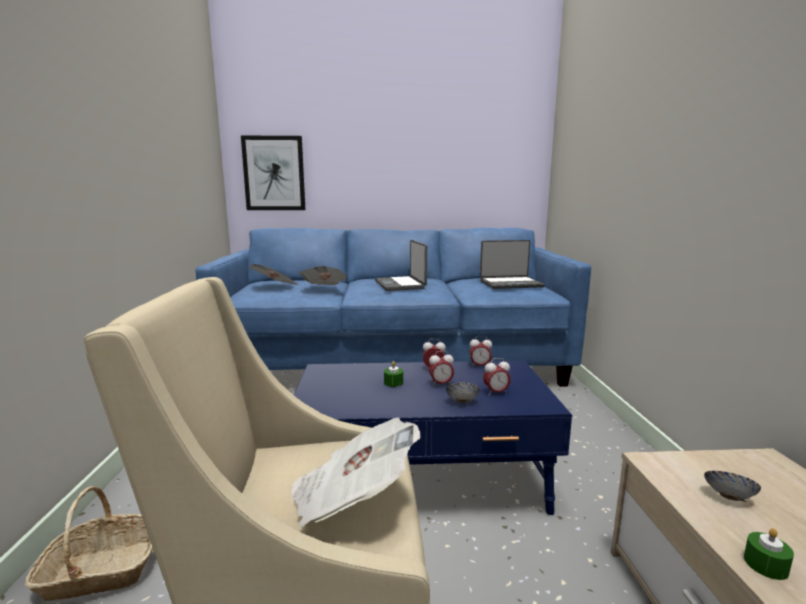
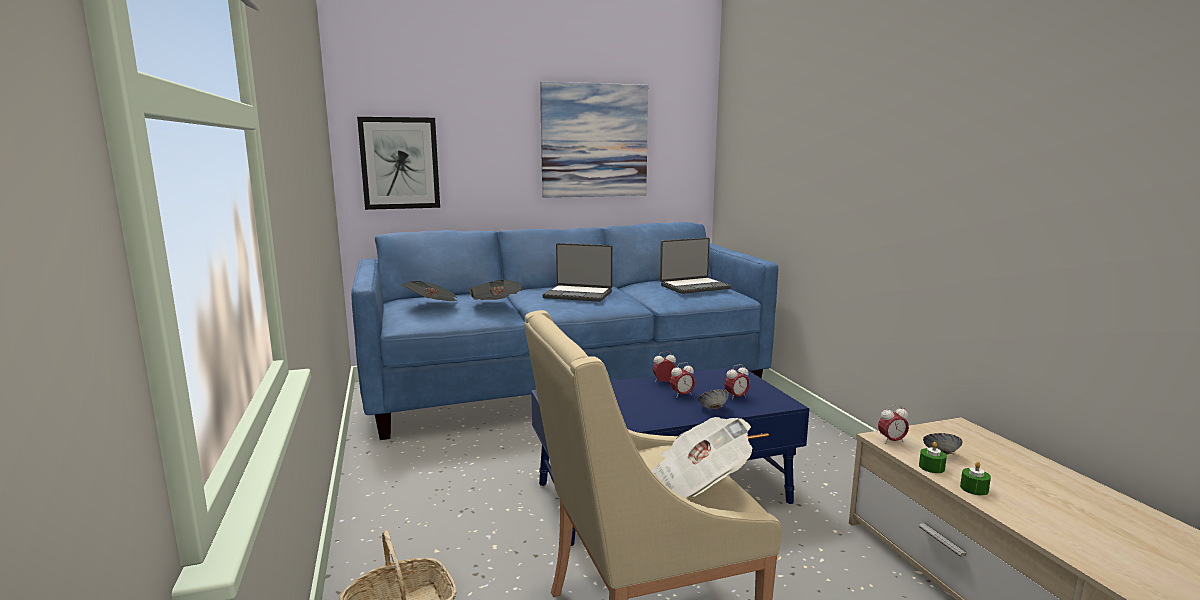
camera: 15 degrees left, 0 degrees up
(393, 382) = (636, 398): green candle -> green candle (931, 467)
(401, 285) = (578, 294): laptop -> laptop turned 45 degrees counterclockwise
(436, 155) = (594, 141): none -> picture
(480, 366) = (705, 375): alarm clock -> alarm clock (891, 441)

